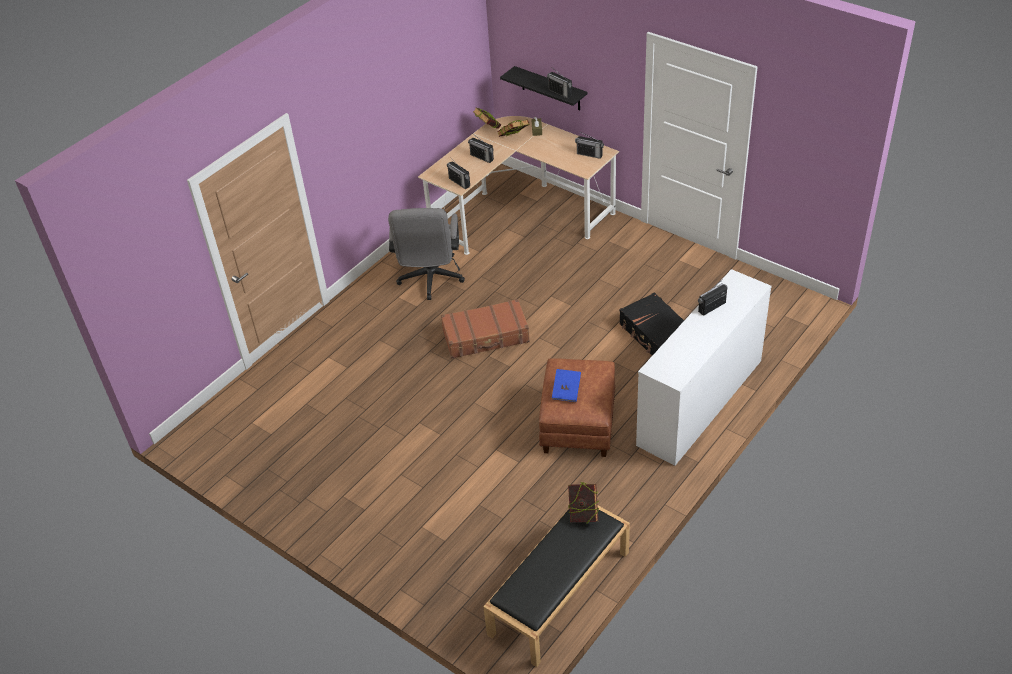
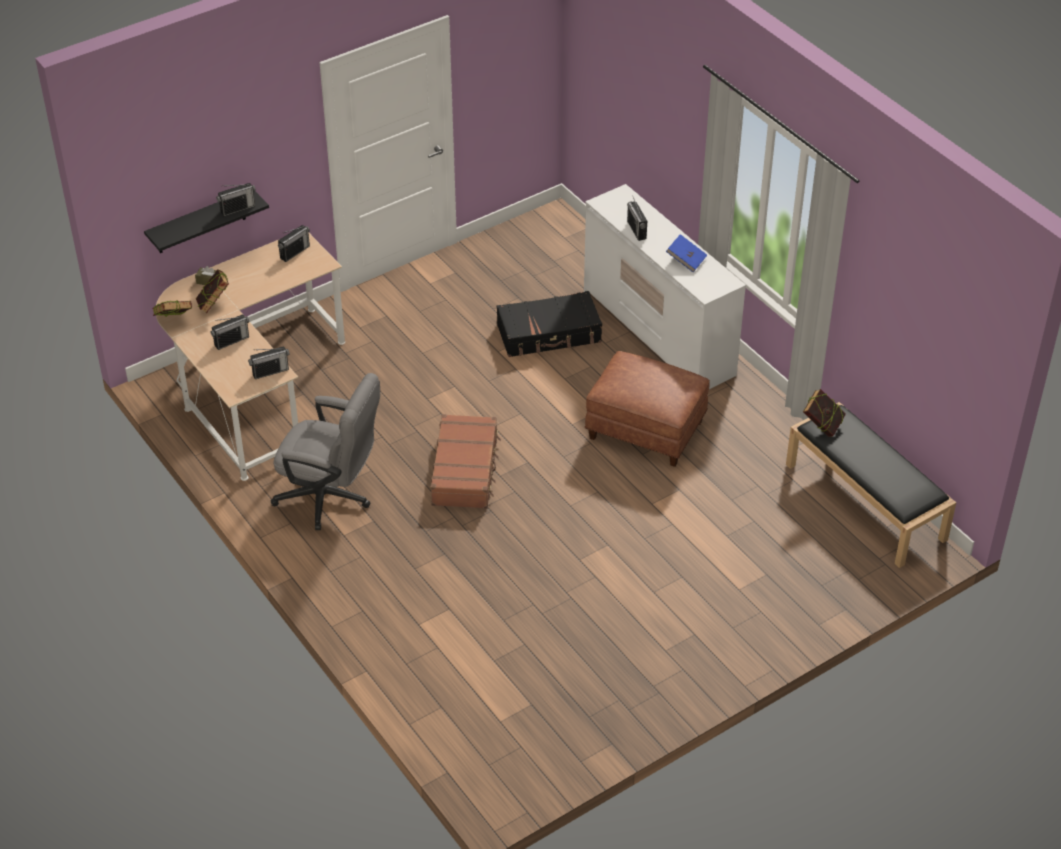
camera: 75 degrees left, 0 degrees up
(566, 391) = (653, 391): blue book -> blue book (686, 260)

